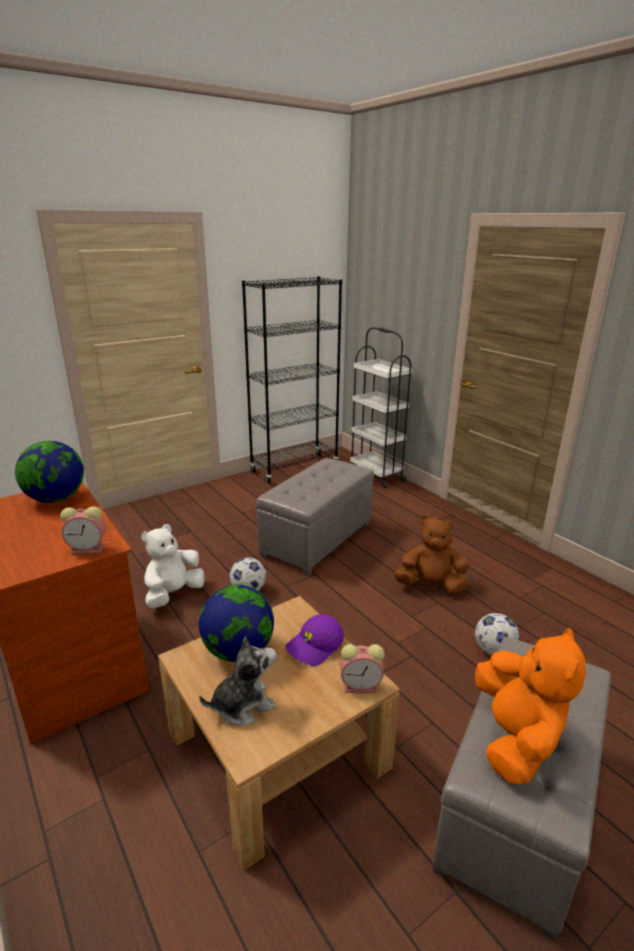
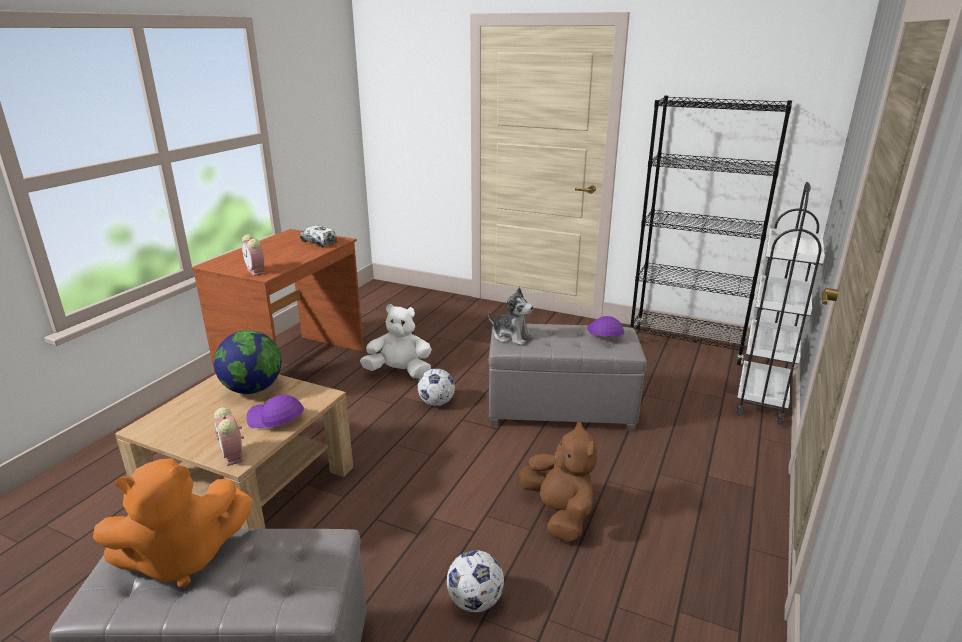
camera: 60 degrees right, 0 degrees up
(56, 499) = (318, 243): globe -> toy truck
(243, 705) = (192, 410): plush toy -> plush toy (511, 336)
(328, 467) = (604, 333): none -> purple cap

